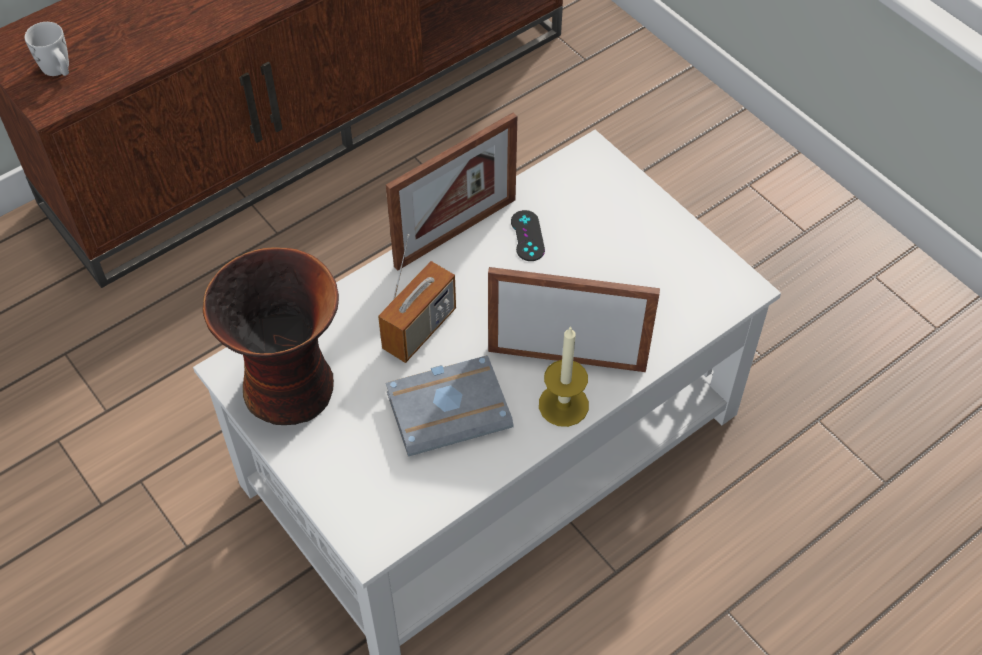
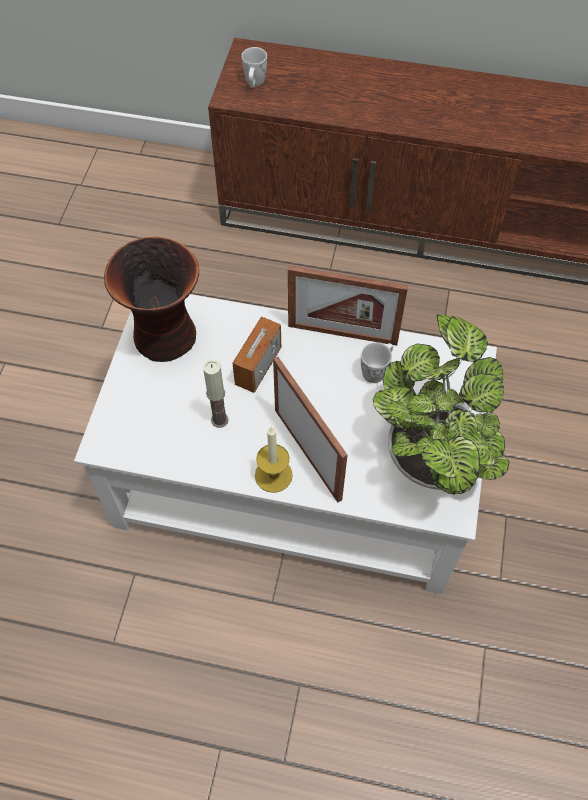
camera: 50 degrees right, 5 degrees up
(419, 329) = (258, 366): radio -> radio turned 120 degrees clockwise
(450, 408) = (219, 420): grey book -> candle
(527, 236) = (376, 370): black game controller -> white mug
(662, 259) = (432, 453): none -> potted plant

